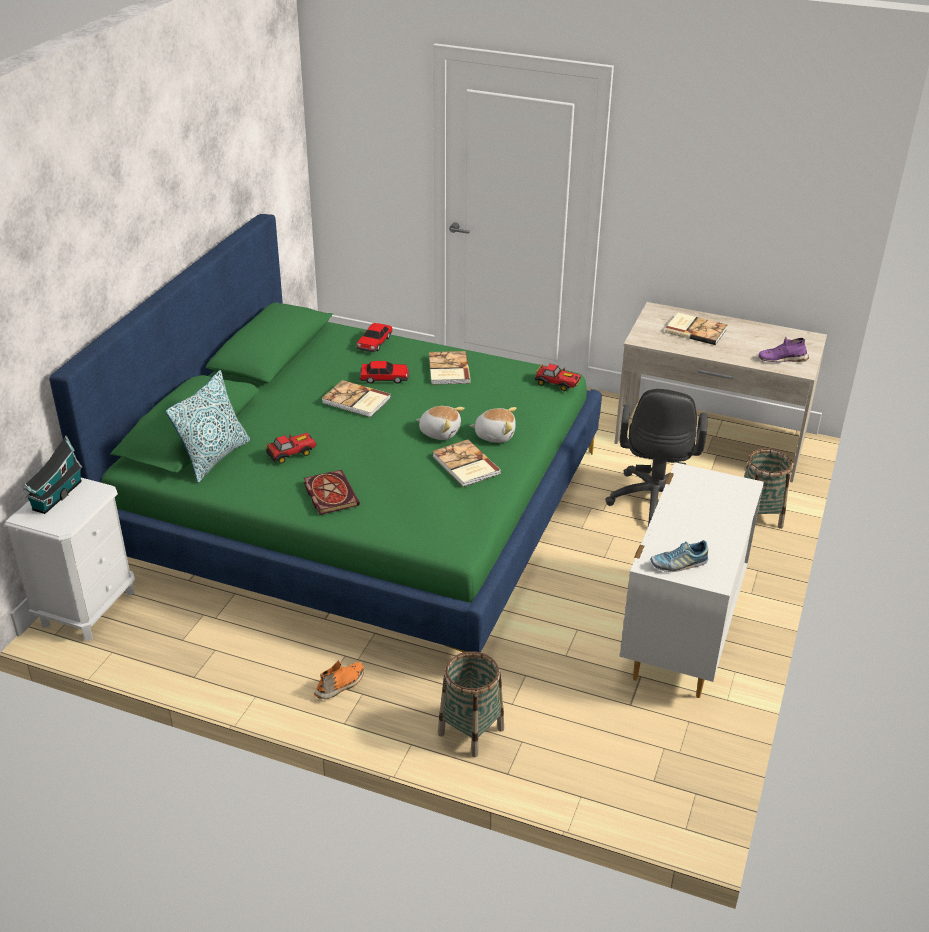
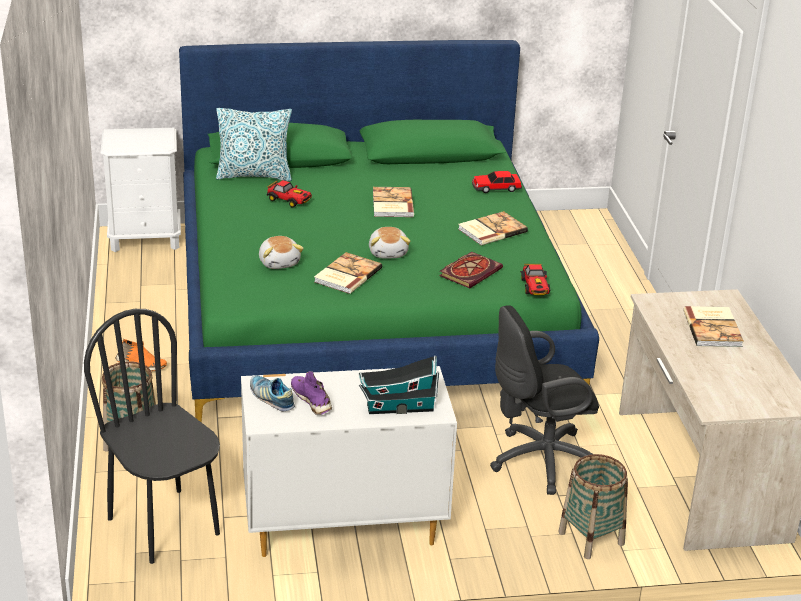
camera: 60 degrees right, 5 degrees down
(55, 497) = (144, 135): toy house -> toy house (397, 408)
(329, 494) = (249, 230): book -> book (470, 271)
(385, 378) = (443, 207): toy car -> none
(494, 435) = (411, 278): plush toy -> plush toy (279, 262)
(623, 748) = (164, 526): none -> black chair
(782, 359) = (721, 393): purple shoe -> purple shoe (312, 400)

